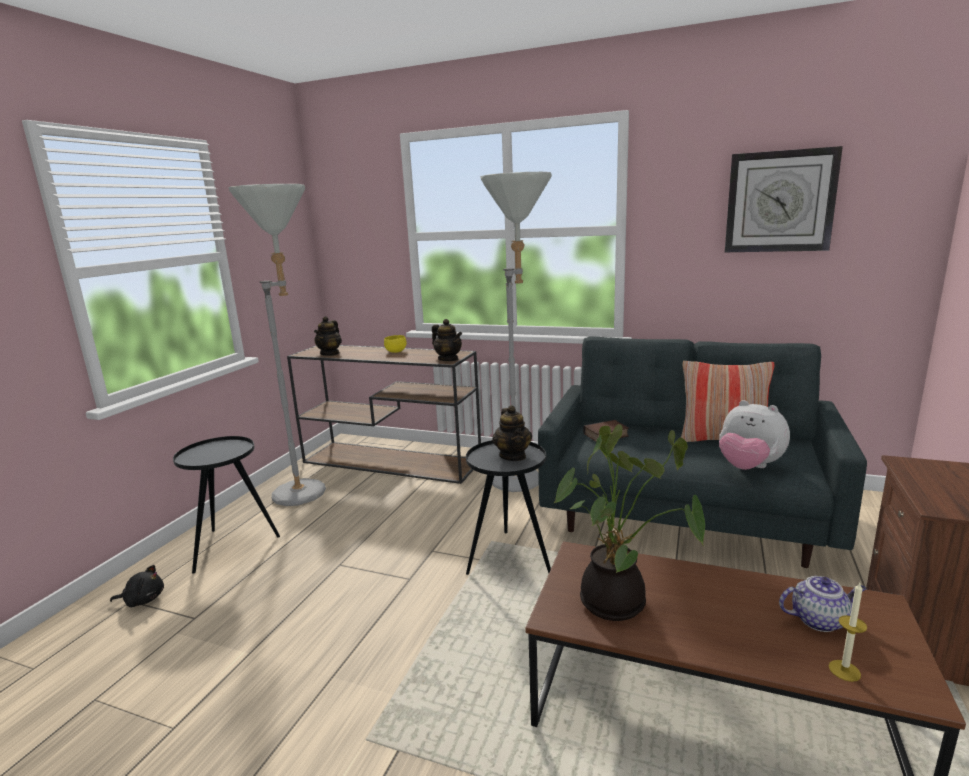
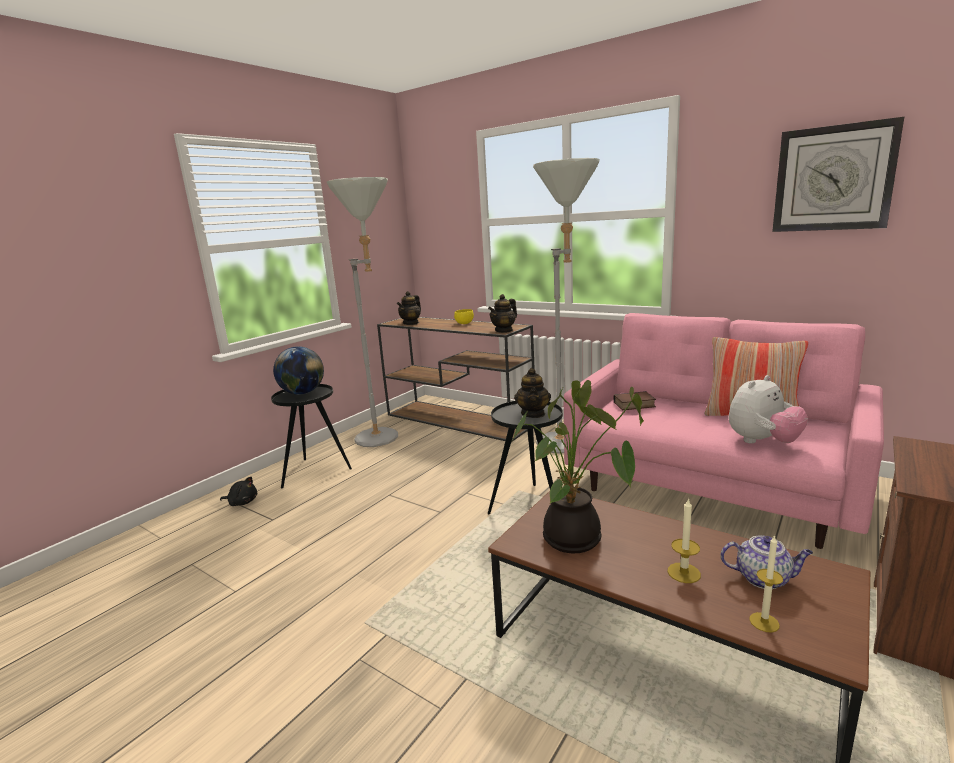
camera: 15 degrees right, 0 degrees up
(213, 450) = (302, 393): none -> globe
(448, 359) = (504, 330): teapot -> teapot turned 75 degrees clockwise
(684, 516) = (710, 489): grey sofa -> pink sofa
(743, 626) = (684, 573): none -> candle
(749, 467) = (762, 442): plush toy -> plush toy turned 90 degrees counterclockwise

